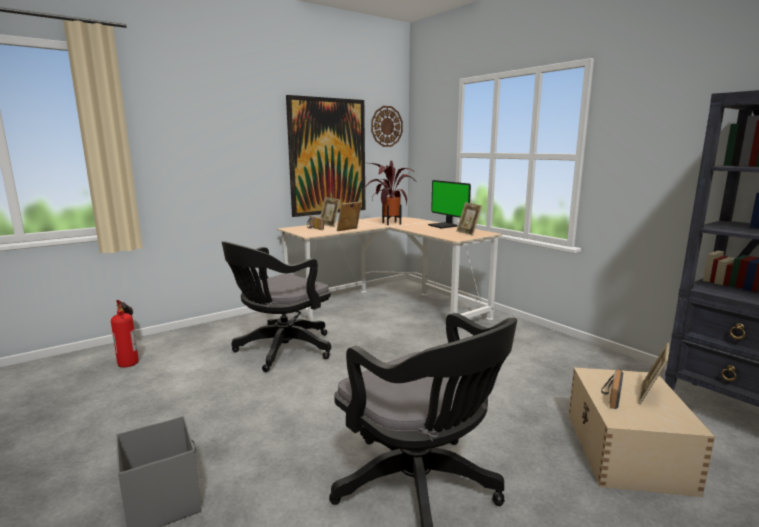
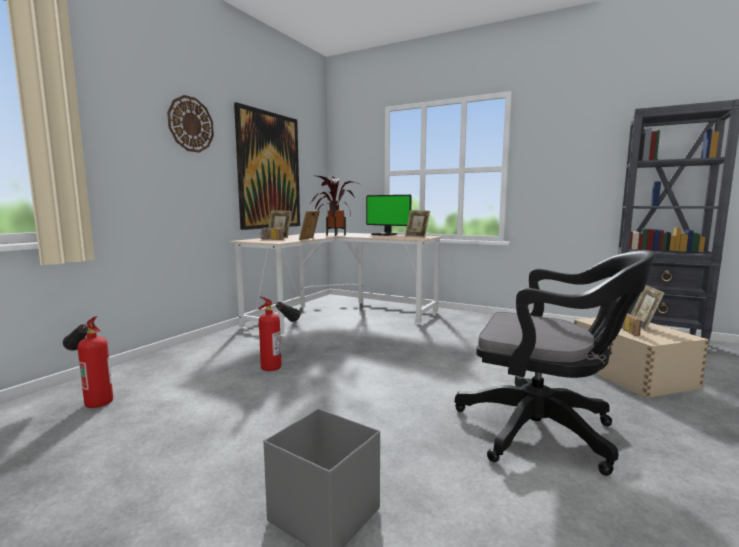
camera: 25 degrees left, 5 degrees down
(281, 351) = (280, 360): black office chair -> fire extinguisher
(386, 126) = (313, 147): wall clock -> wall clock (191, 124)

